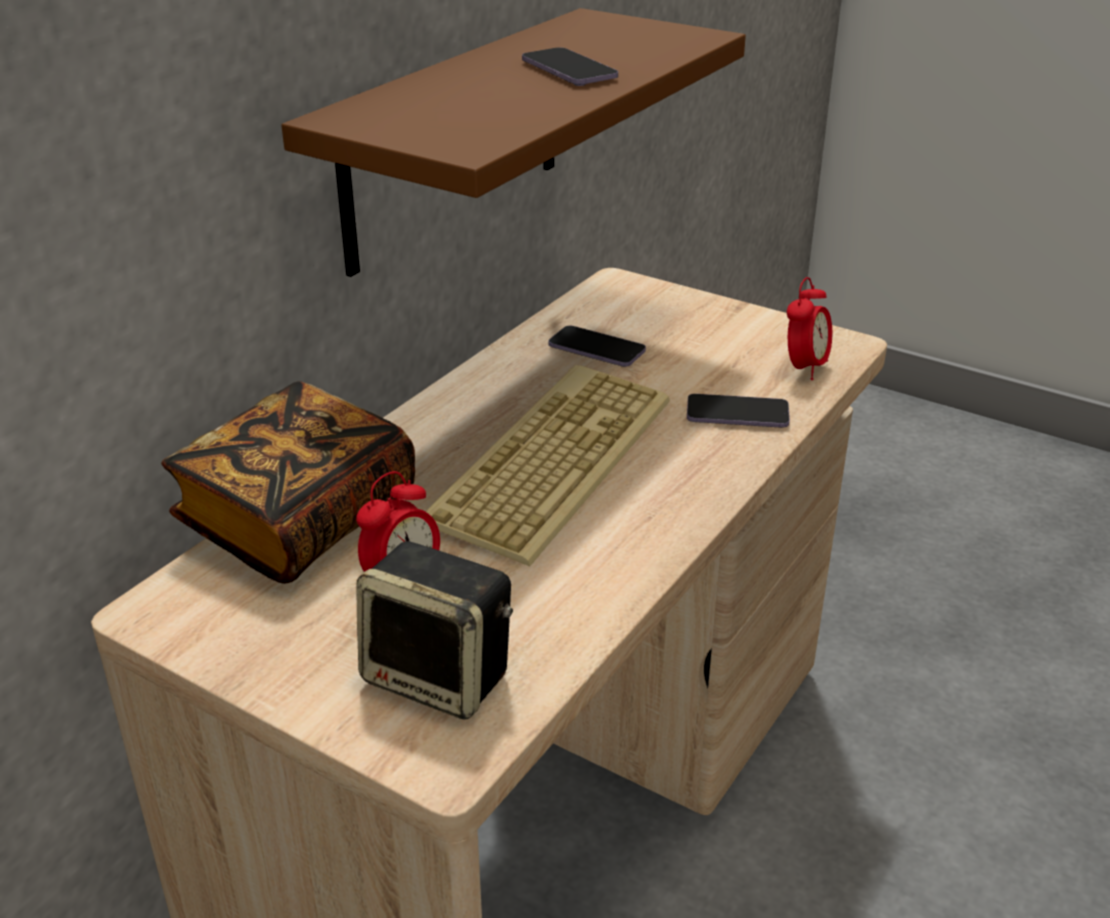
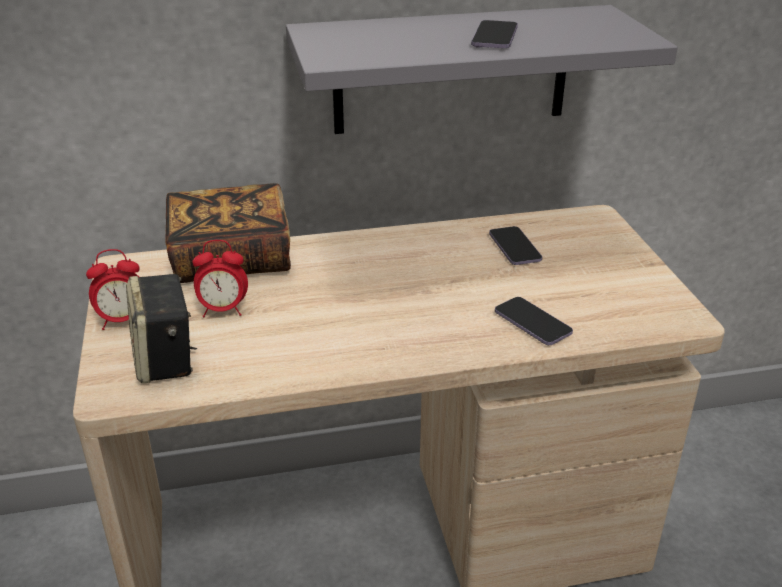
camera: 45 degrees right, 0 degrees up
(454, 139) = (451, 70): brown shelf -> grey shelf
(551, 458) = (387, 291): keyboard -> none
(805, 368) = (628, 319): alarm clock -> alarm clock (122, 321)

